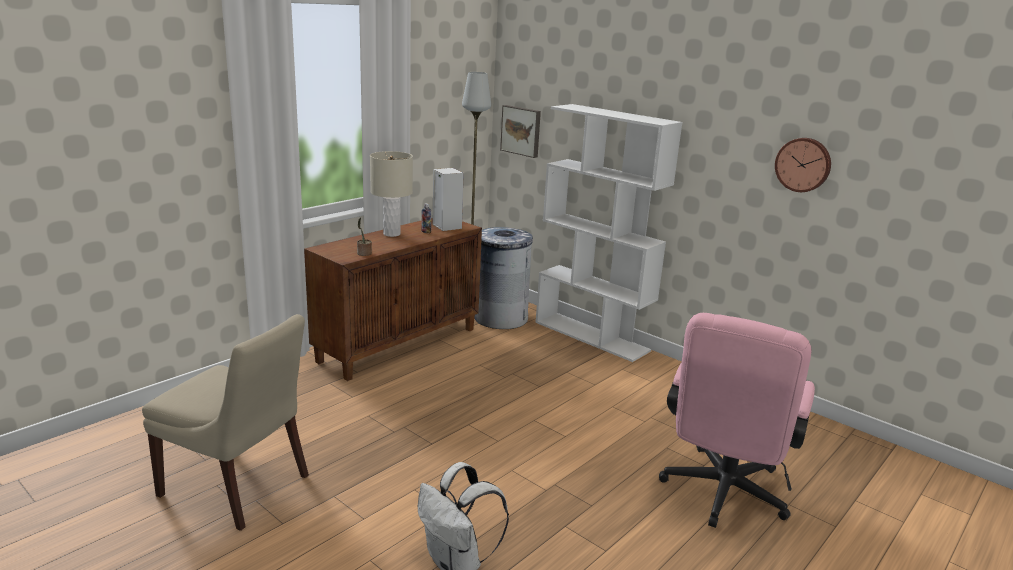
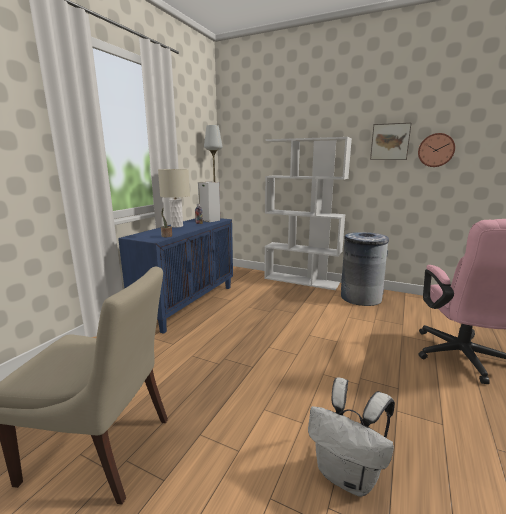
camera: 15 degrees left, 5 degrees down
(399, 344) = (187, 303): brown cabinet -> blue cabinet
(500, 318) = (242, 279): grey trash can -> grey trash can (360, 298)
(521, 130) = (239, 164): picture -> picture (390, 142)

